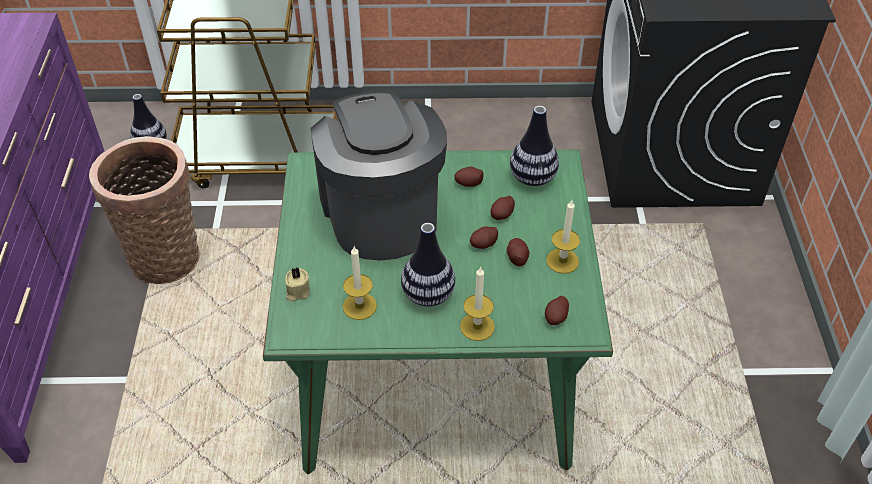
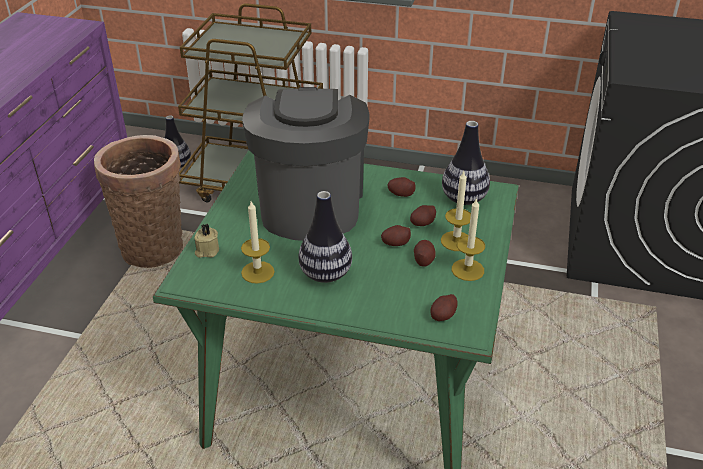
camera: 15 degrees right, 10 degrees down
(477, 326) = (361, 309): candle -> candle (456, 241)

